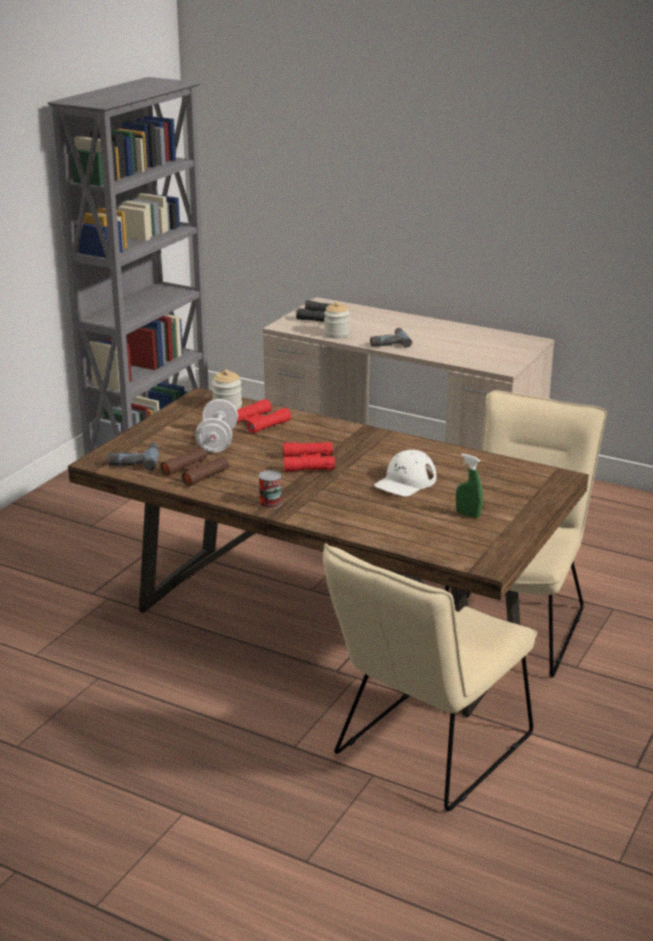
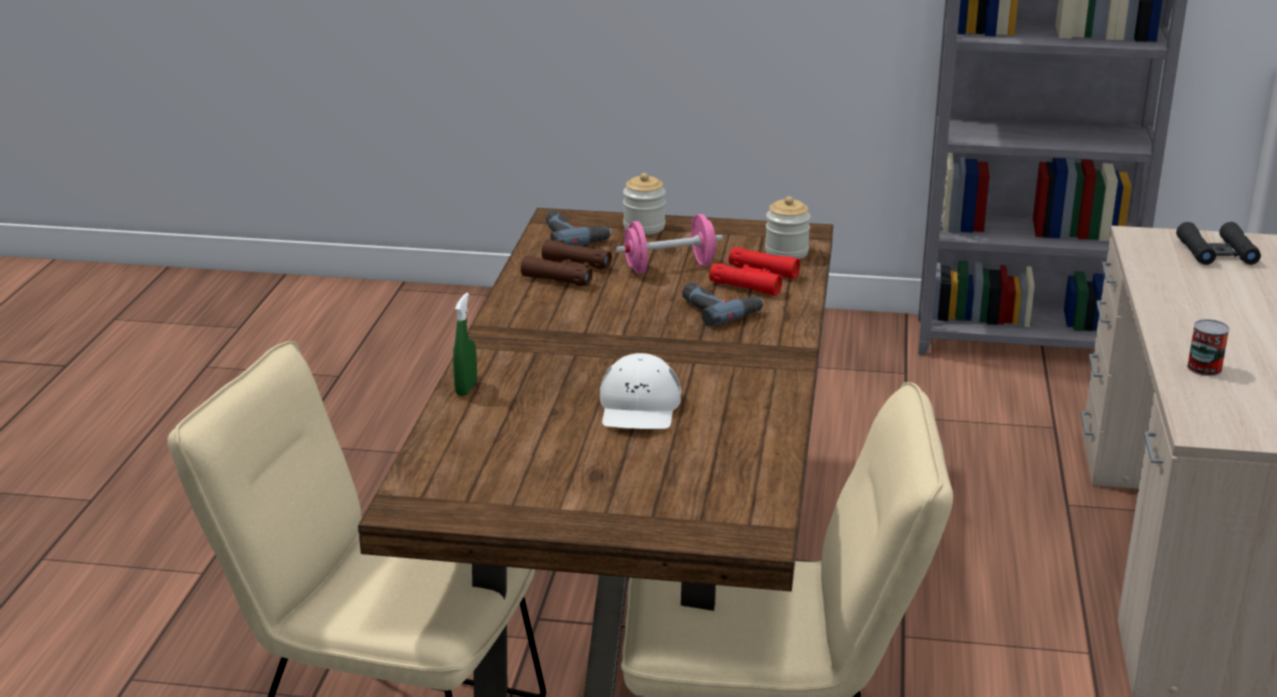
camera: 70 degrees right, 0 degrees up
(217, 441) = (669, 267): white dumbbell -> pink dumbbell
(270, 503) = (509, 330): can -> can (1204, 368)
(308, 463) = (650, 332): red binoculars -> none
(336, 334) = (1160, 276): jar -> jar (644, 227)
(388, 342) = (1183, 318): power drill -> power drill (719, 309)
(405, 482) = (639, 407): white cap -> white cap turned 105 degrees counterclockwise
(468, 515) = (560, 470): green spray bottle -> green spray bottle (466, 388)

